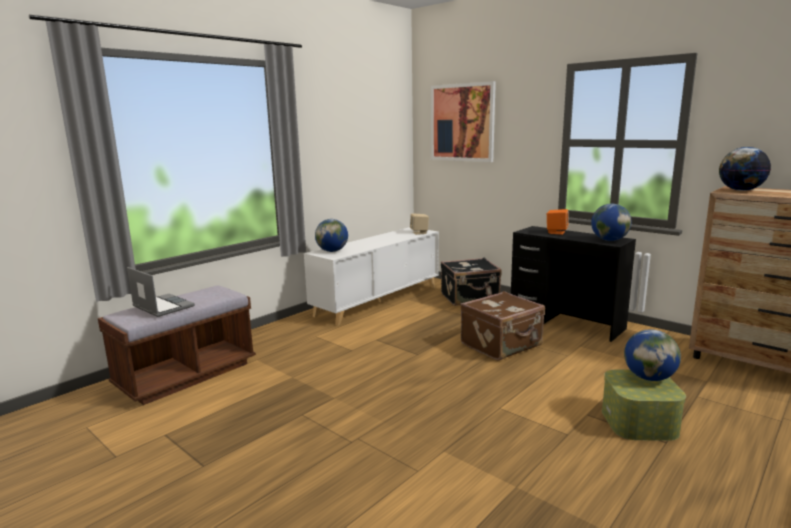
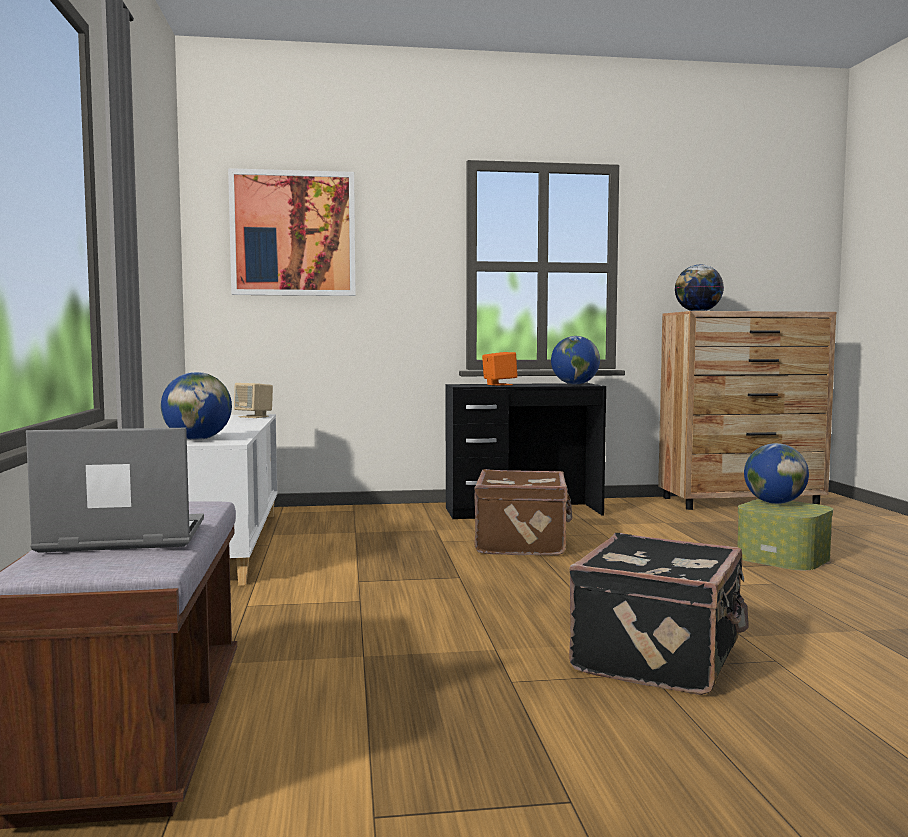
camera: 50 degrees left, 10 degrees down
(470, 298) = (356, 515): black suitcase -> black suitcase (660, 658)

